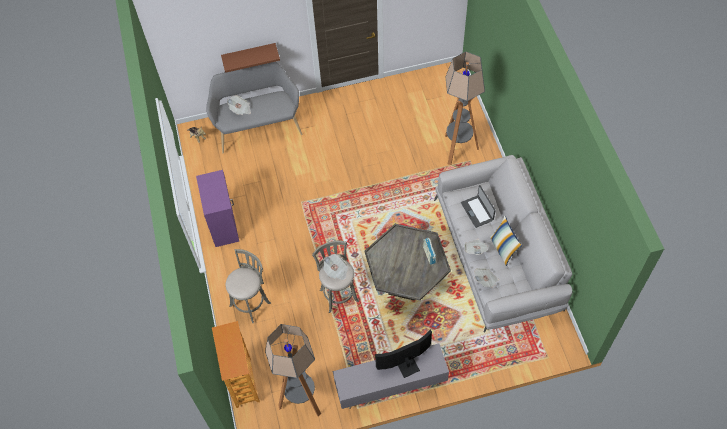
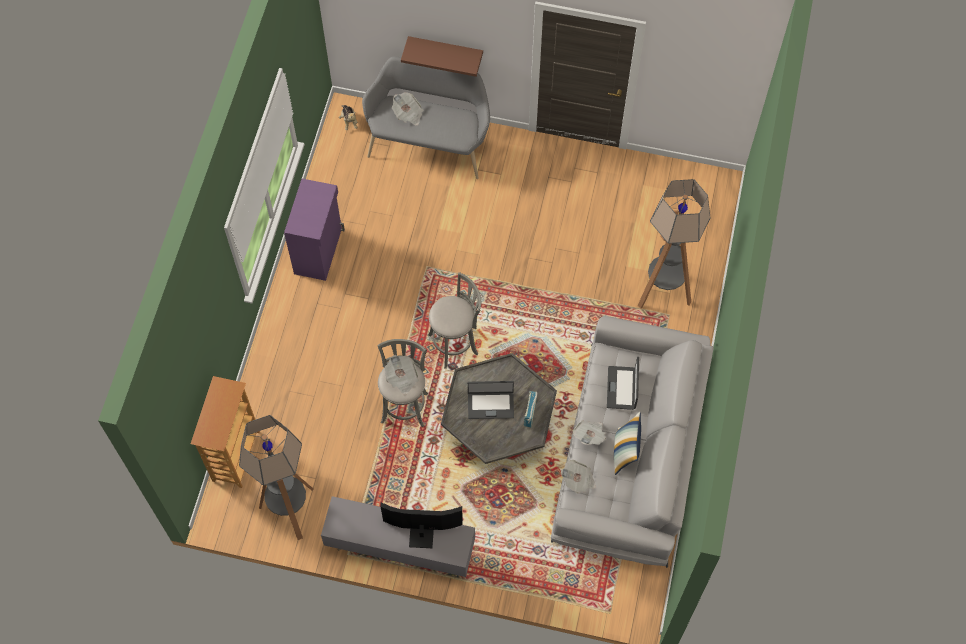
camera: 25 degrees right, 5 degrees up
(251, 303) = (297, 364): grey stool -> grey stool (455, 343)
(400, 262) = (490, 404): none -> laptop

